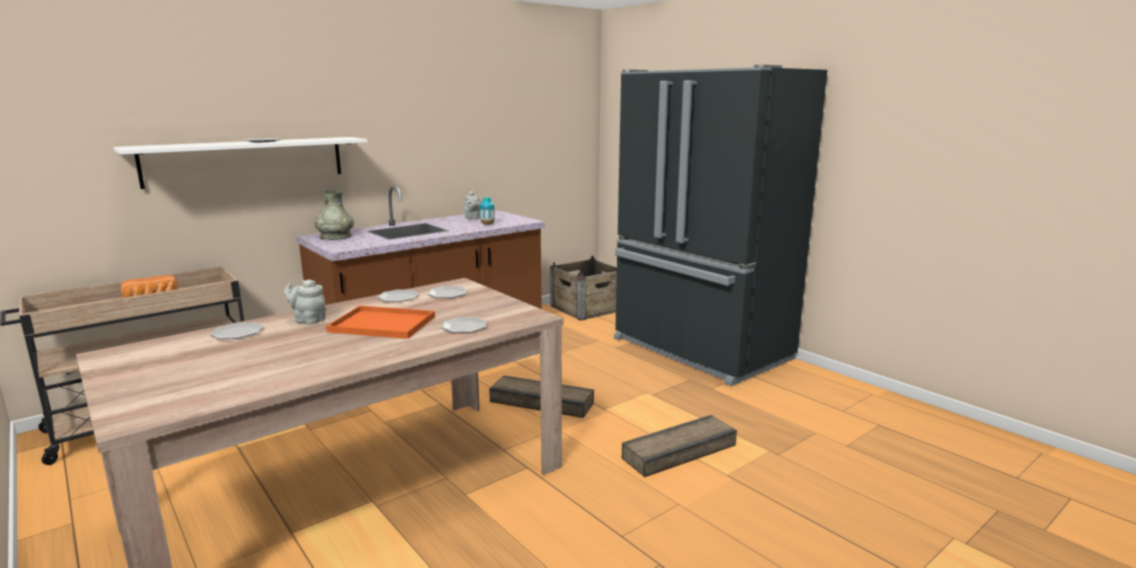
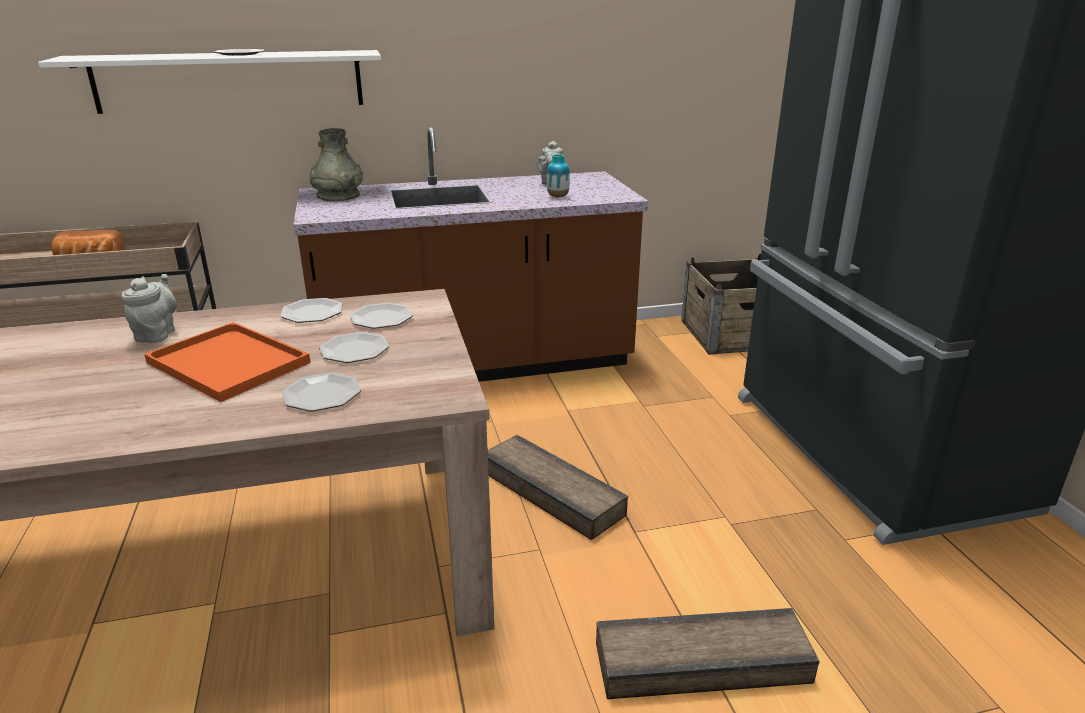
camera: 25 degrees right, 10 degrees up
(236, 333) = (55, 340): plate -> plate (354, 350)
(308, 320) = (157, 334): grey teapot -> grey teapot turned 45 degrees clockwise

